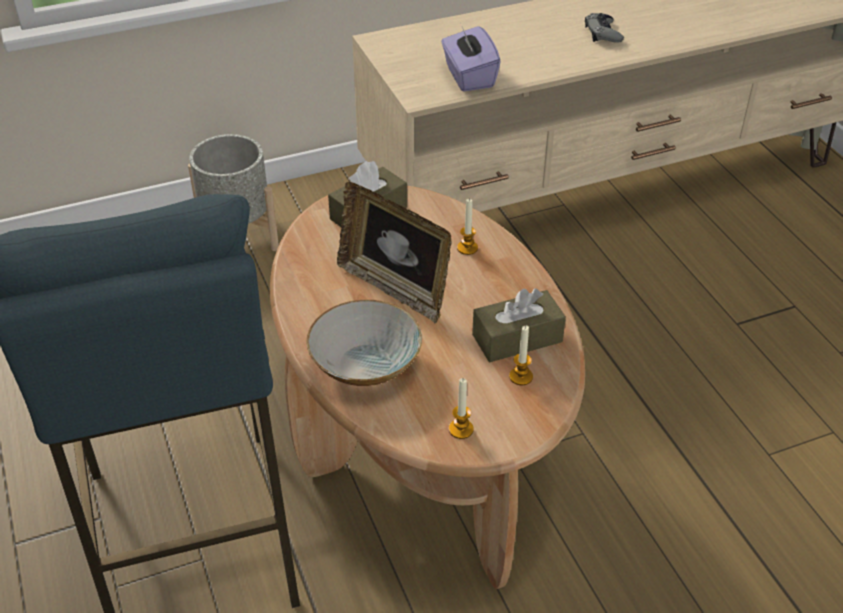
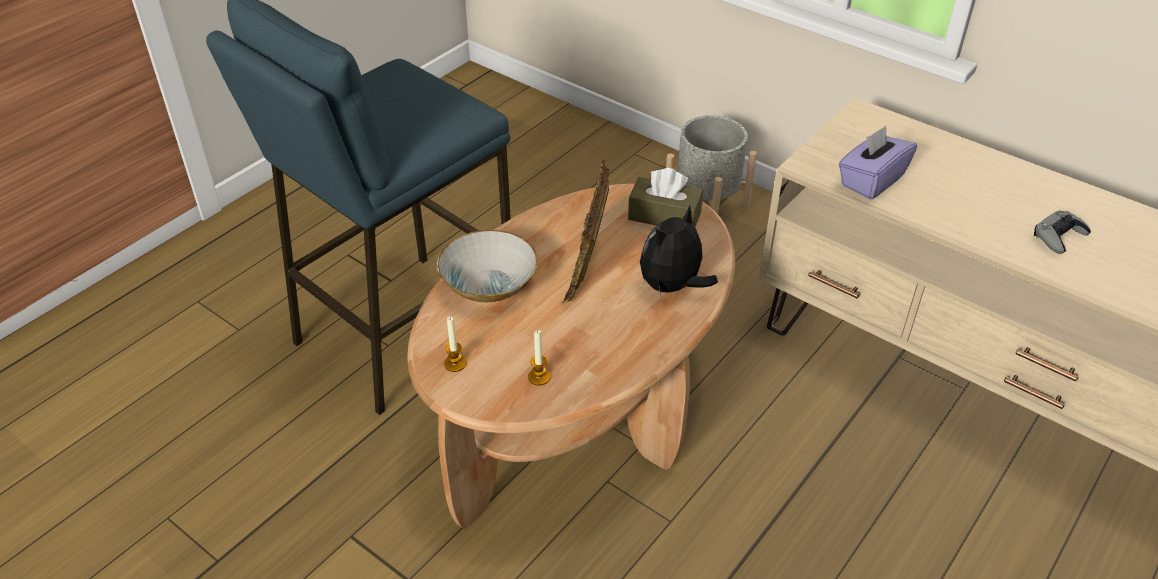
camera: 60 degrees right, 0 degrees up
(467, 248) = (672, 287): candle -> plush toy
(517, 338) = (583, 358): brown tissue box -> none

